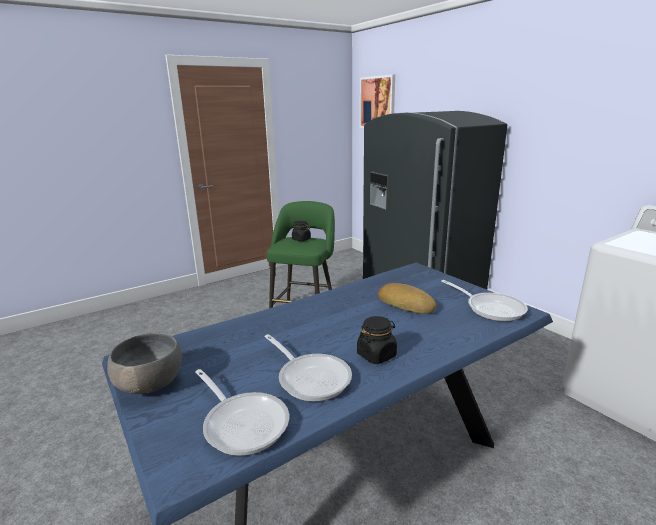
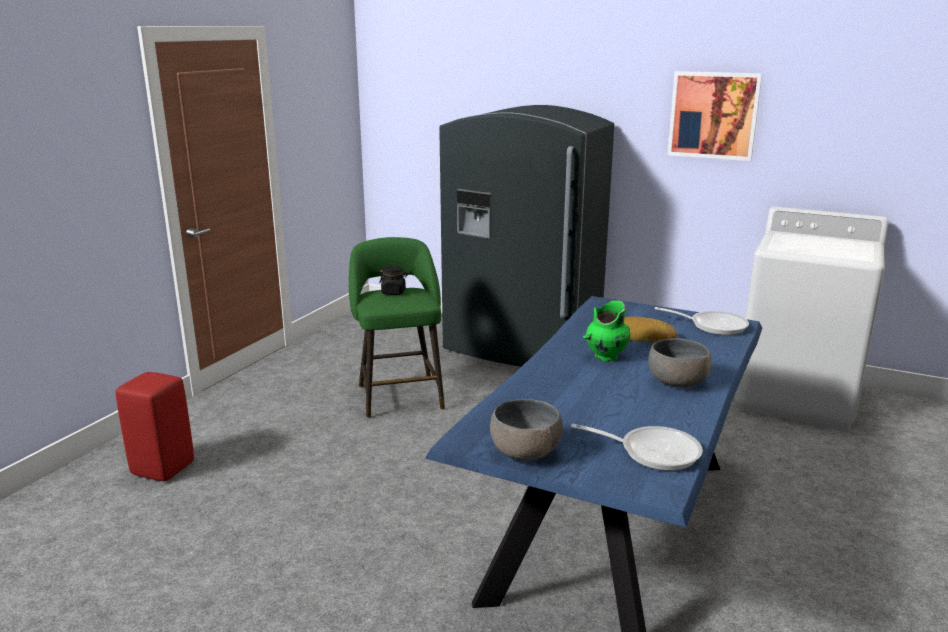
camera: 30 degrees left, 0 degrees up
(137, 324) = (163, 468): none -> red stool
(311, 377) = (653, 410): frying pan -> none
(348, 315) = (605, 357): none -> green vase
(376, 355) = (677, 382): black jar -> grey bowl
(377, 102) = (409, 87): picture -> picture (713, 115)

